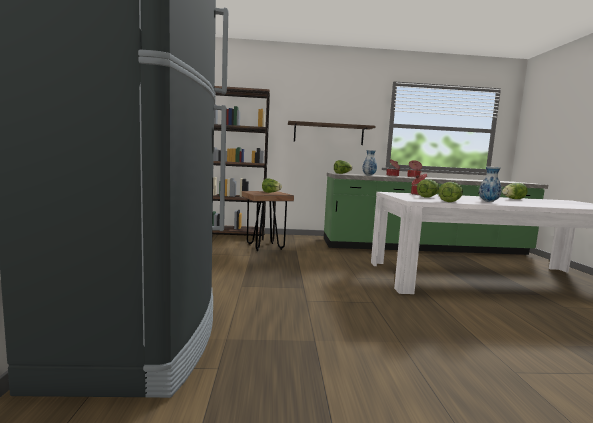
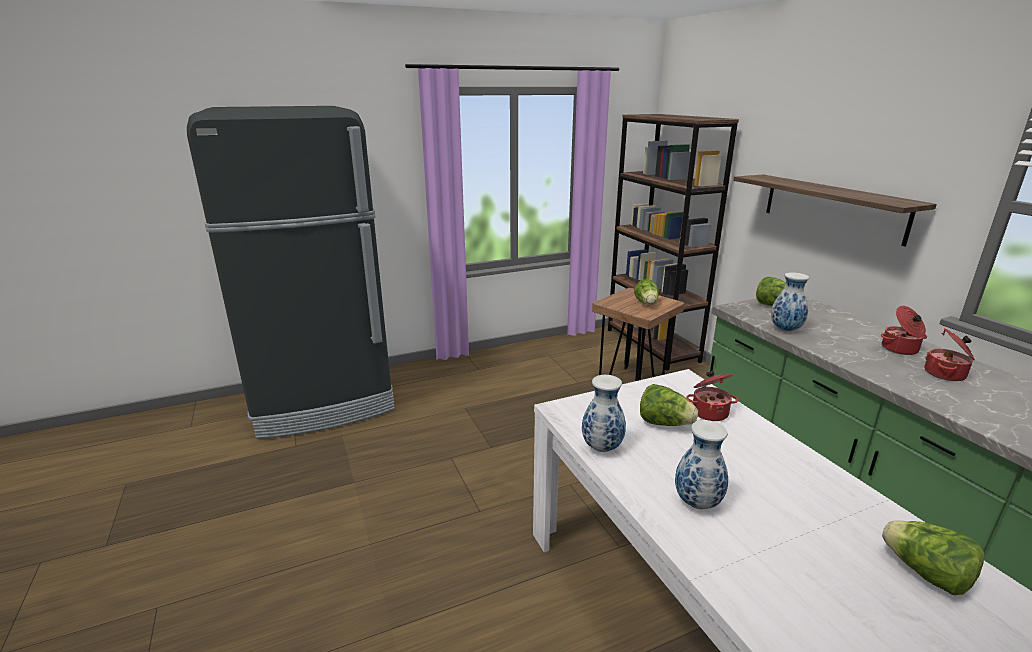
camera: 70 degrees right, 15 degrees up
(450, 201) = (601, 447): lettuce -> vase

